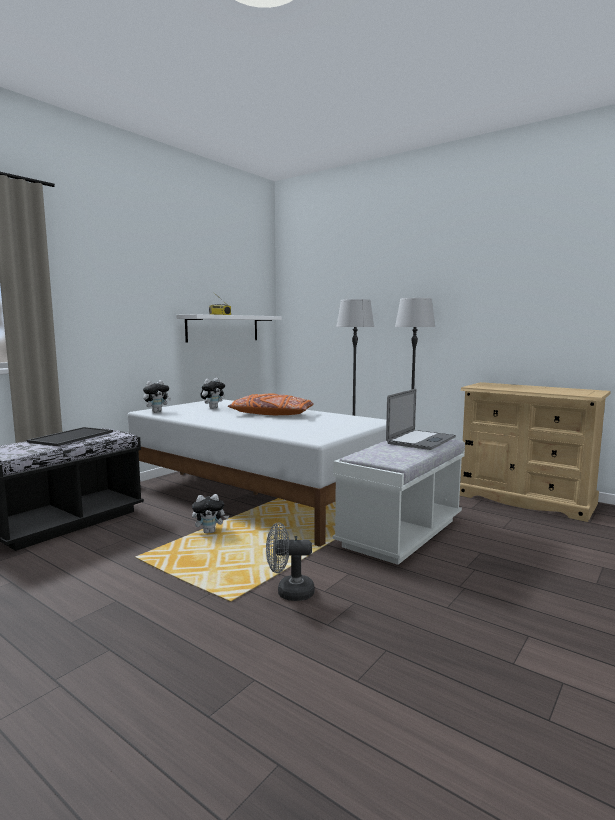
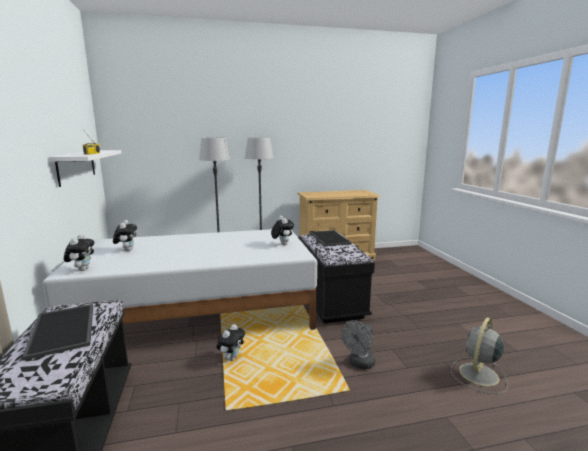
camera: 50 degrees left, 5 degrees up
(272, 414) = (201, 243): orange pillow -> none
(332, 429) = (282, 244): none -> plush toy
(394, 688) = (478, 375): none -> grey fan
(401, 533) = (330, 300): white bench -> black bench
(421, 440) = (328, 238): laptop -> tray

